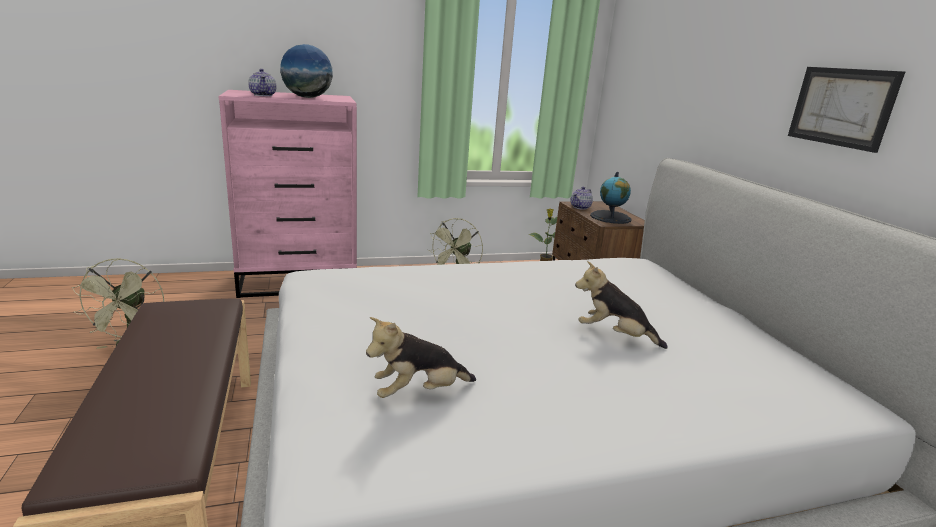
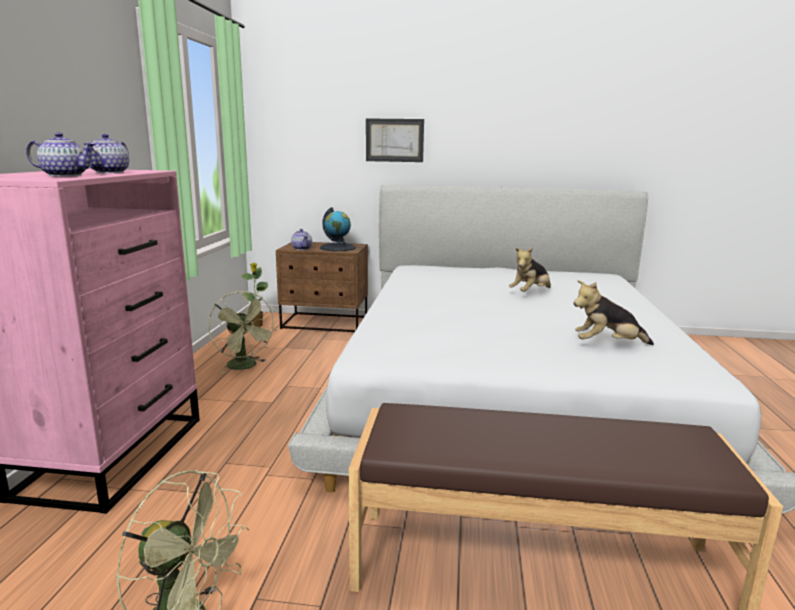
camera: 65 degrees left, 5 degrees down
(307, 97) = (110, 172): globe -> teapot
(418, 392) = (607, 344): plush toy -> plush toy turned 90 degrees clockwise
(841, 107) = (508, 132): picture -> picture (394, 140)

